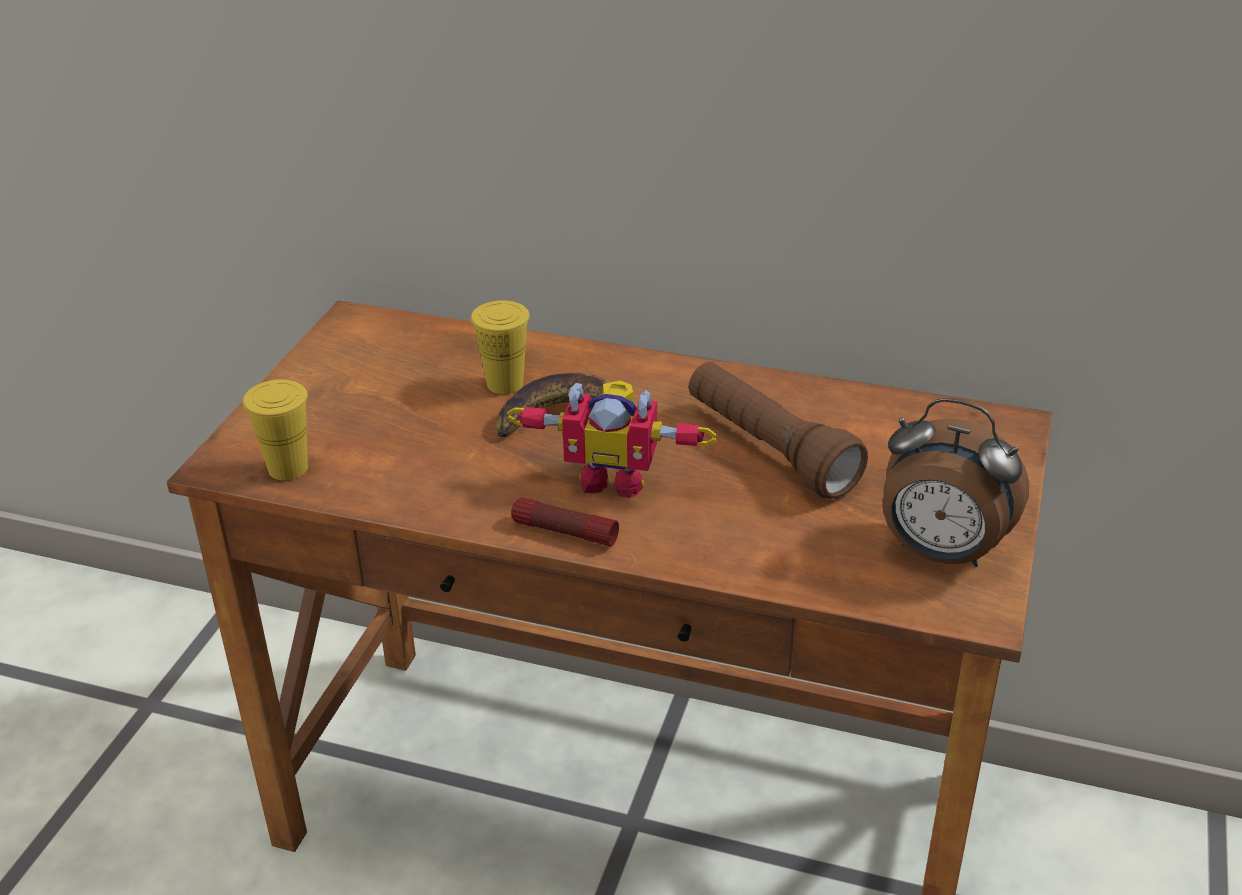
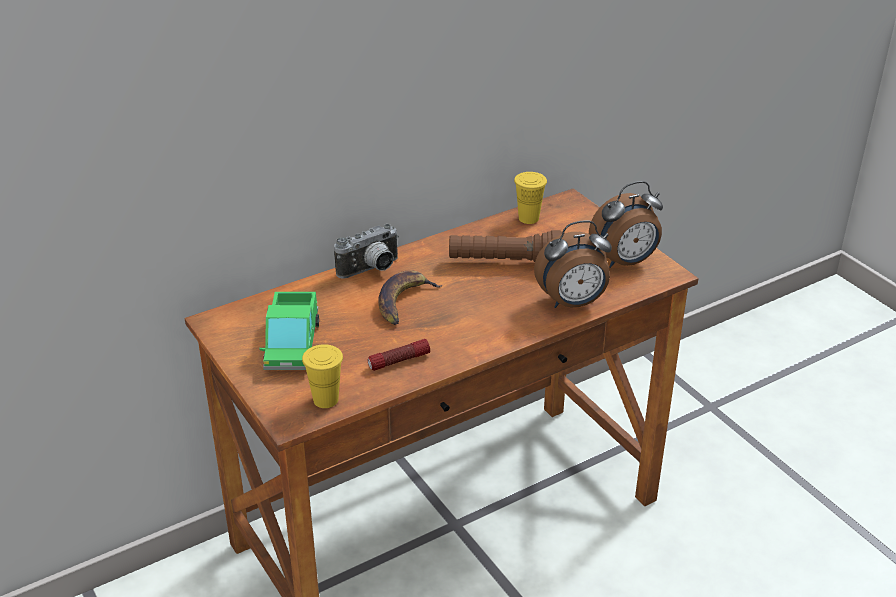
camera: 50 degrees left, 0 degrees up
(369, 390) = (292, 345): none -> toy truck
(505, 384) = (350, 303): yellow cup -> yellow cup (528, 218)
(564, 532) = (491, 343): flashlight -> flashlight (399, 361)
(596, 362) = (371, 270): none -> camera
(614, 478) = (470, 311): toy robot -> none
(759, 556) = (572, 303): none -> alarm clock

